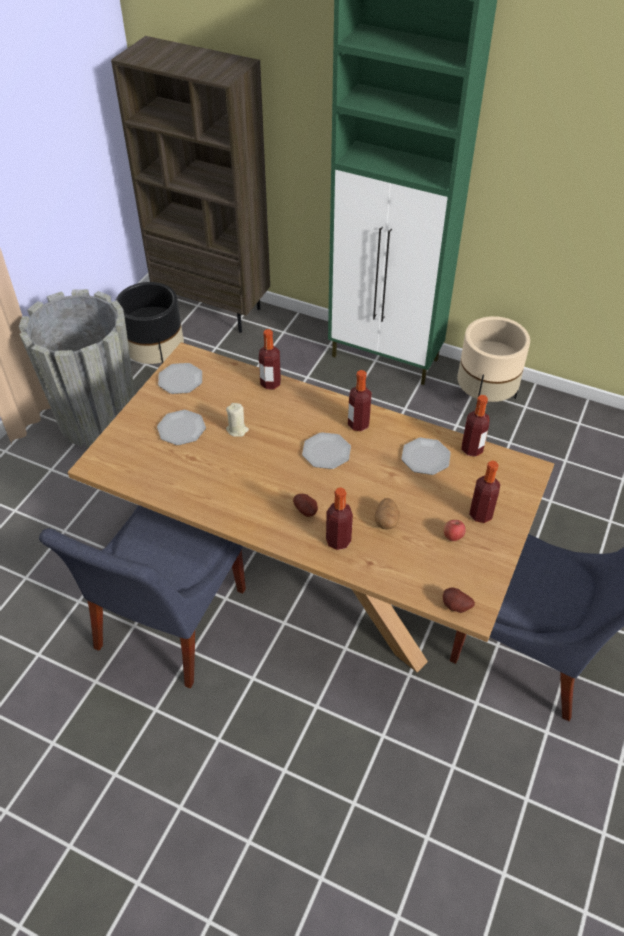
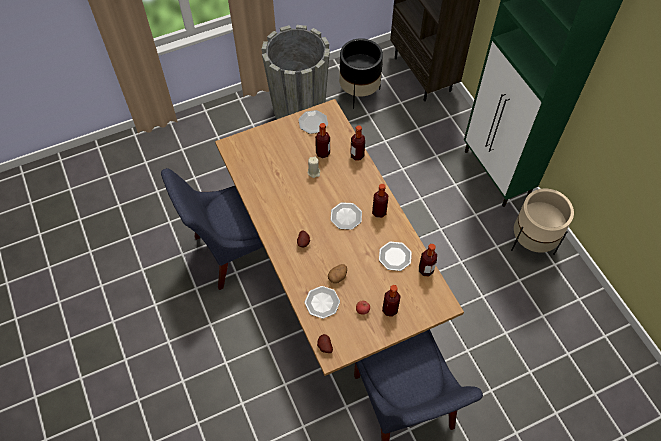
camera: 40 degrees right, 10 degrees up
(181, 429) = (287, 153): plate -> plate (322, 302)
(338, 541) = (303, 269): bottle -> bottle (323, 153)

